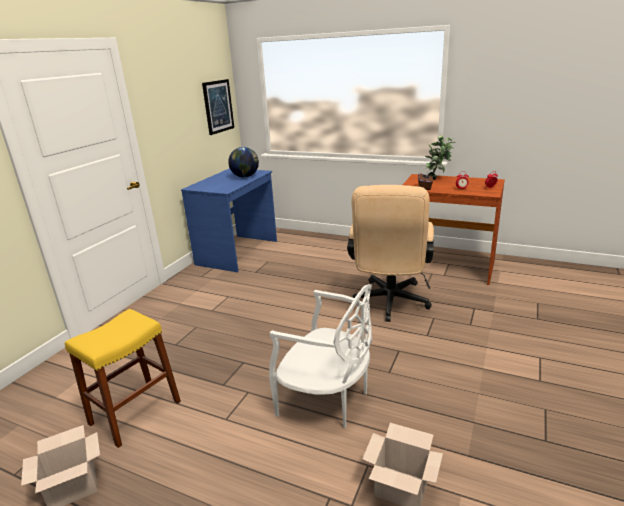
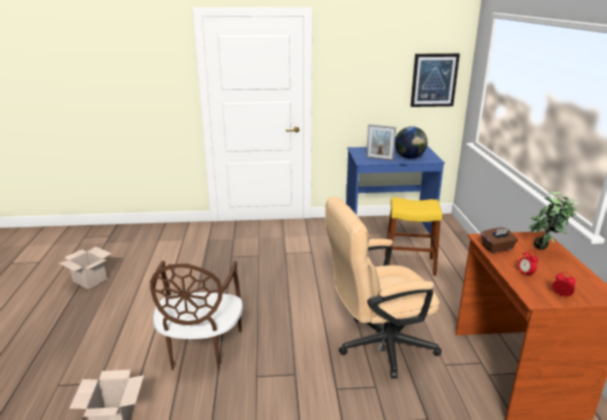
camera: 60 degrees right, 0 degrees up
(135, 412) = (154, 272): yellow stool -> yellow stool (409, 264)
(230, 184) = (379, 159): none -> picture frame
(327, 400) = (200, 350): white chair -> brown chair

